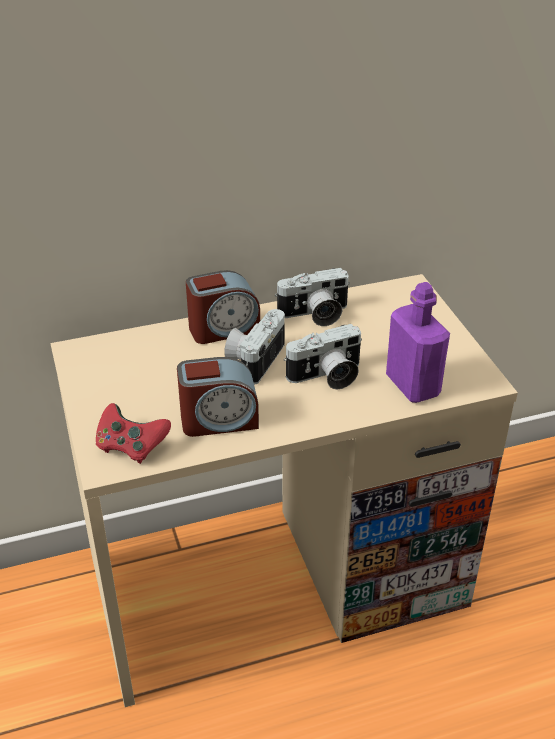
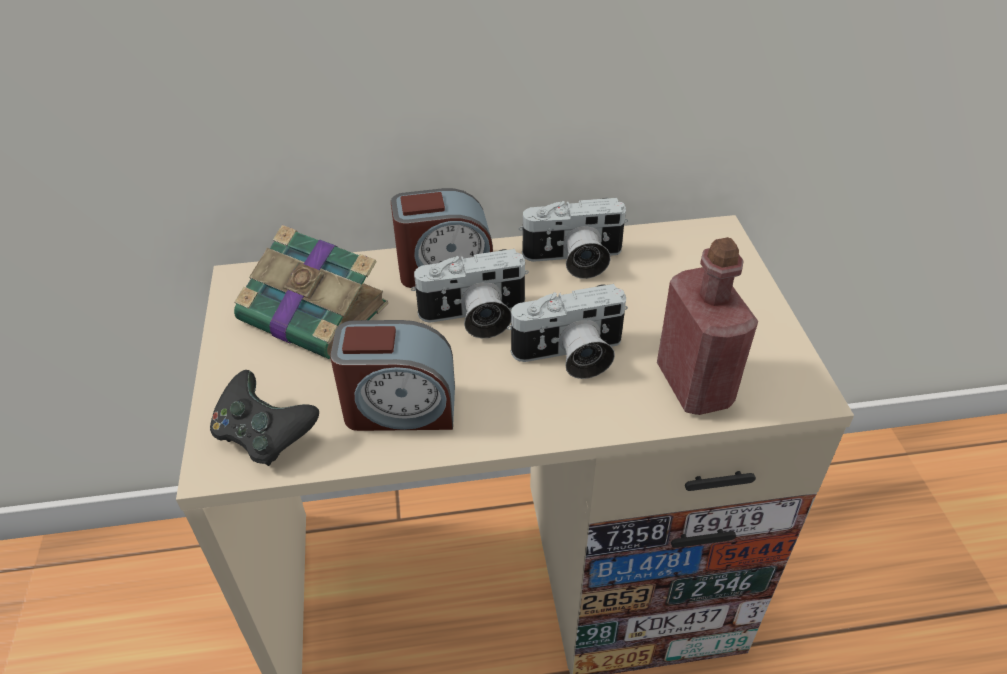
camera: 10 degrees right, 5 degrees up
(131, 446) = (265, 436): red game controller -> black game controller
(140, 368) = (316, 314): none -> book
(254, 359) = (474, 318): camera -> camera turned 135 degrees counterclockwise
(412, 385) = (694, 385): purple bottle -> red bottle

